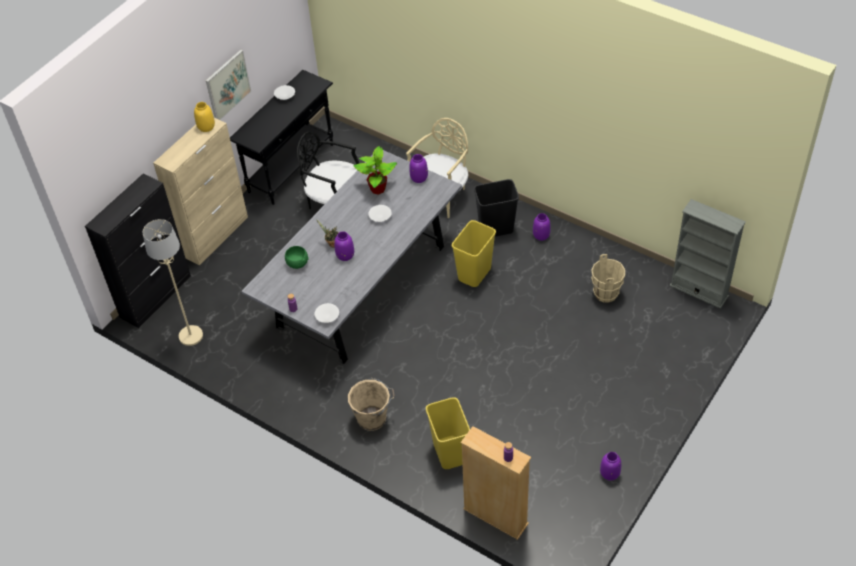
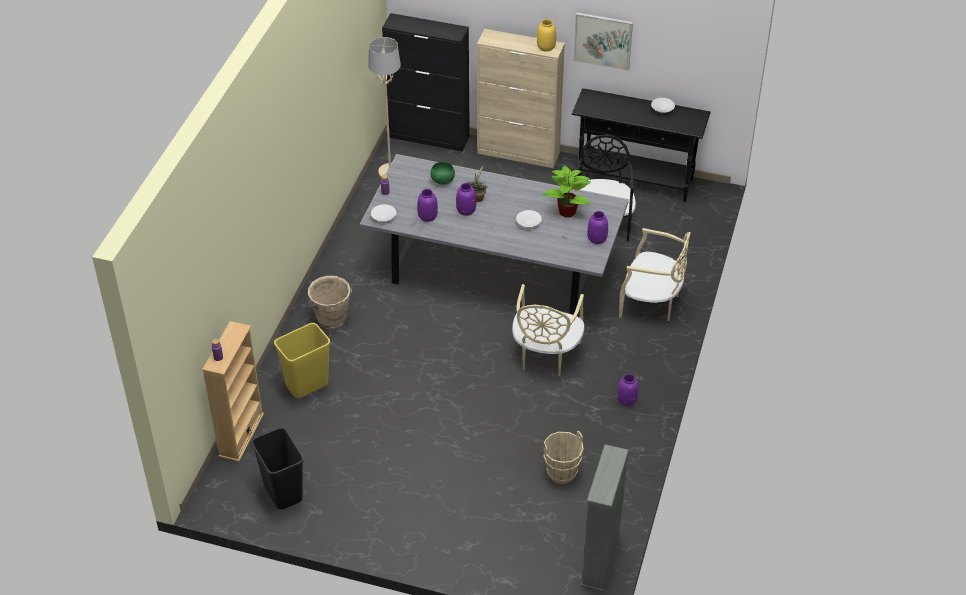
camera: 70 degrees right, 5 degrees down
(474, 274) = (545, 355): yellow trash can -> beige chair
(496, 228) = (620, 359): black trash can -> black trash can (284, 493)
(609, 473) = (314, 517): purple vase -> purple vase (427, 216)

